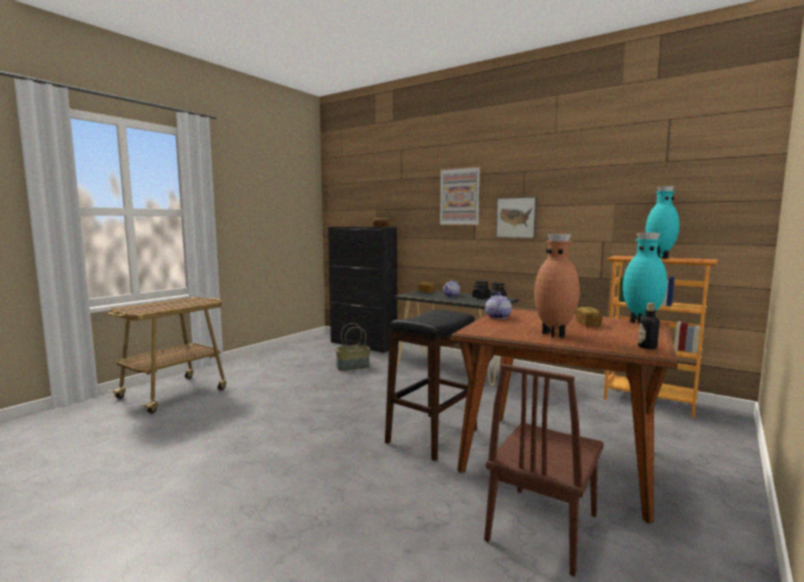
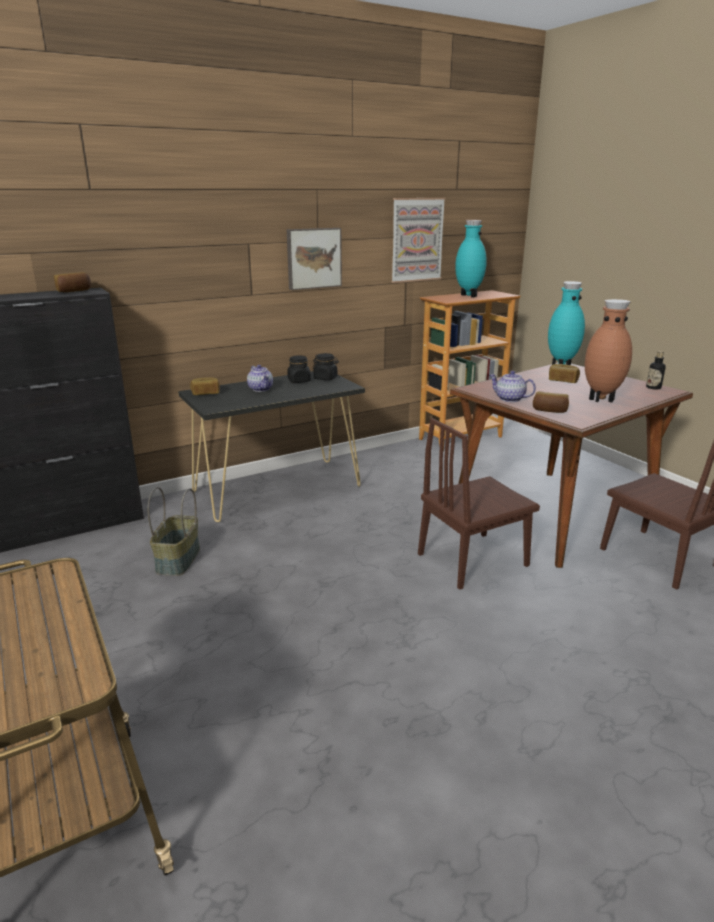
camera: 65 degrees left, 15 degrees up
(432, 435) = (473, 559): black stool -> brown chair
(459, 196) = (223, 226): picture -> picture (417, 240)
(487, 325) = (549, 410): none -> bread

